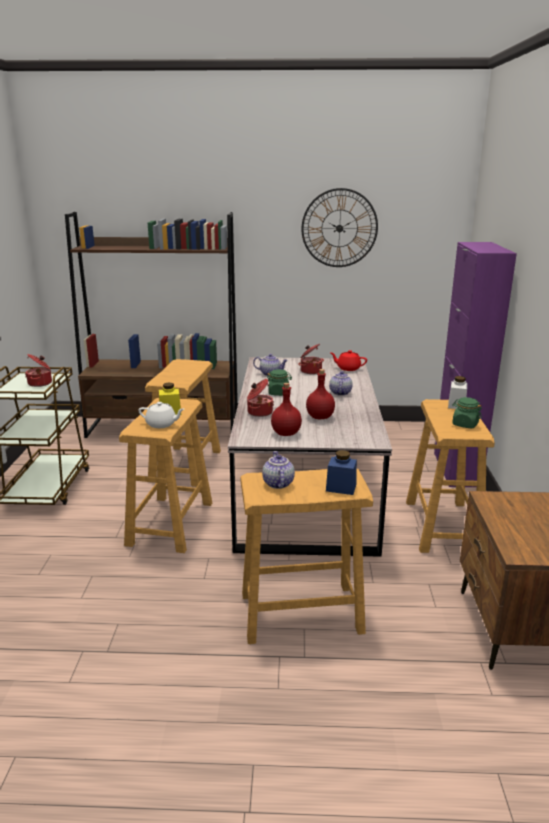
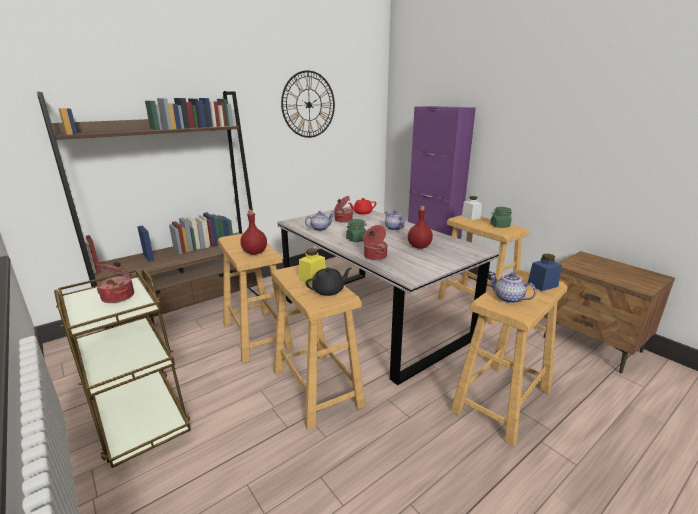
camera: 40 degrees left, 0 degrees up
(161, 424) = (329, 290): white teapot -> black teapot
(286, 433) = (425, 264): red bottle -> red bottle (254, 252)

